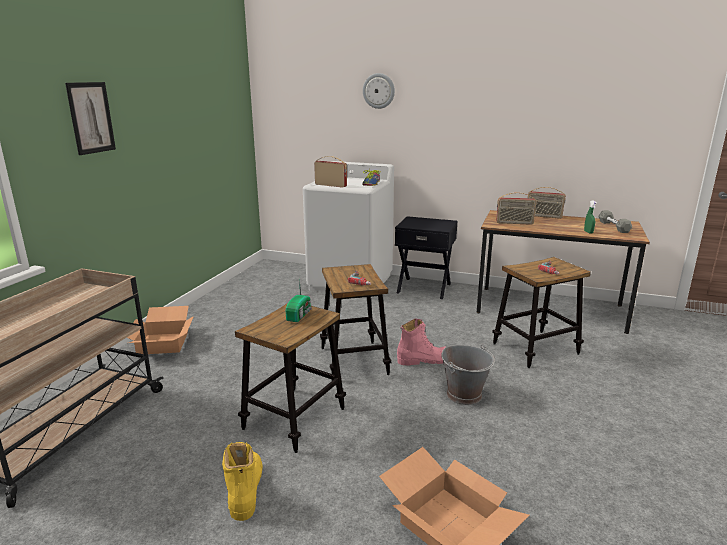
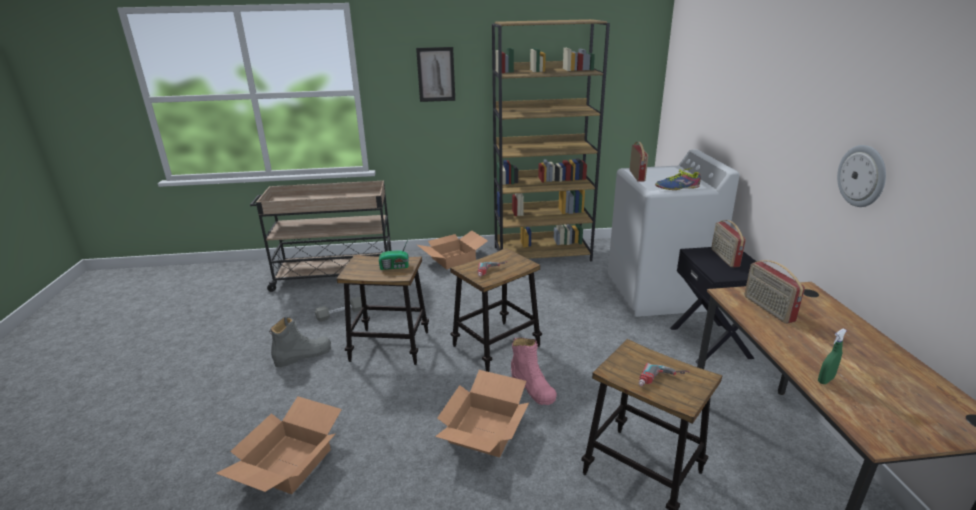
camera: 65 degrees right, 5 degrees up
(227, 300) = (542, 254): none -> brown bookcase
(245, 490) = (303, 355): yellow boot -> grey boot
(378, 91) = (748, 69): wall clock -> wall clock (862, 176)
(464, 394) = (485, 431): grey bucket -> cardboard box
(544, 216) = (855, 328): radio -> radio (724, 258)
(613, 227) = (916, 407): grey dumbbell -> grey dumbbell (340, 314)

